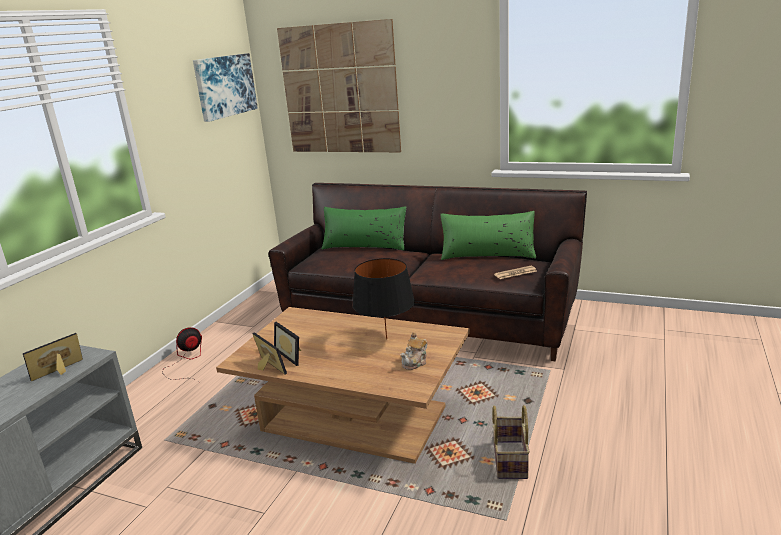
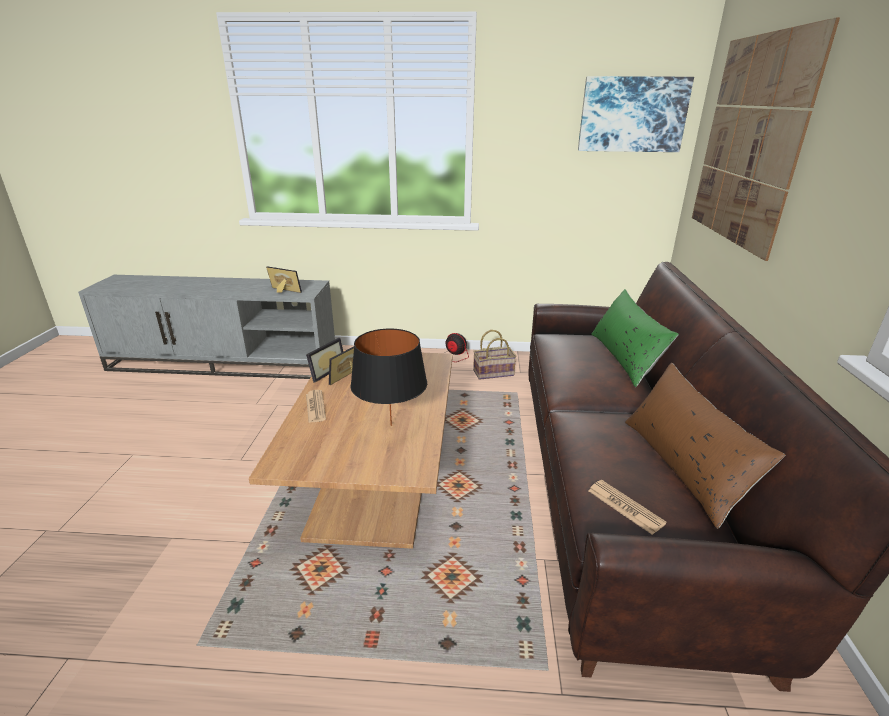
camera: 70 degrees right, 5 degrees up
(333, 372) = (315, 407): none -> newspaper
(415, 362) = (337, 455): teapot -> none
(487, 255) = (683, 466): green pillow -> brown pillow
(508, 459) = (309, 634): basket -> basket (494, 372)

